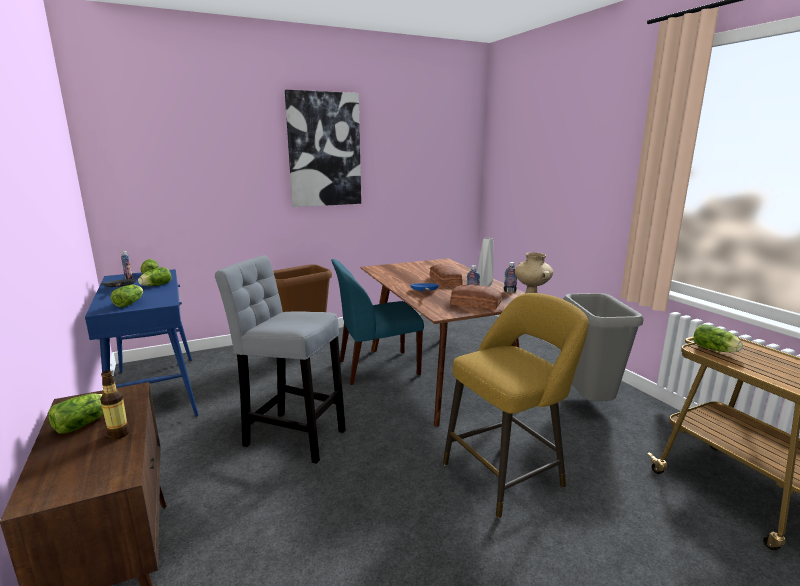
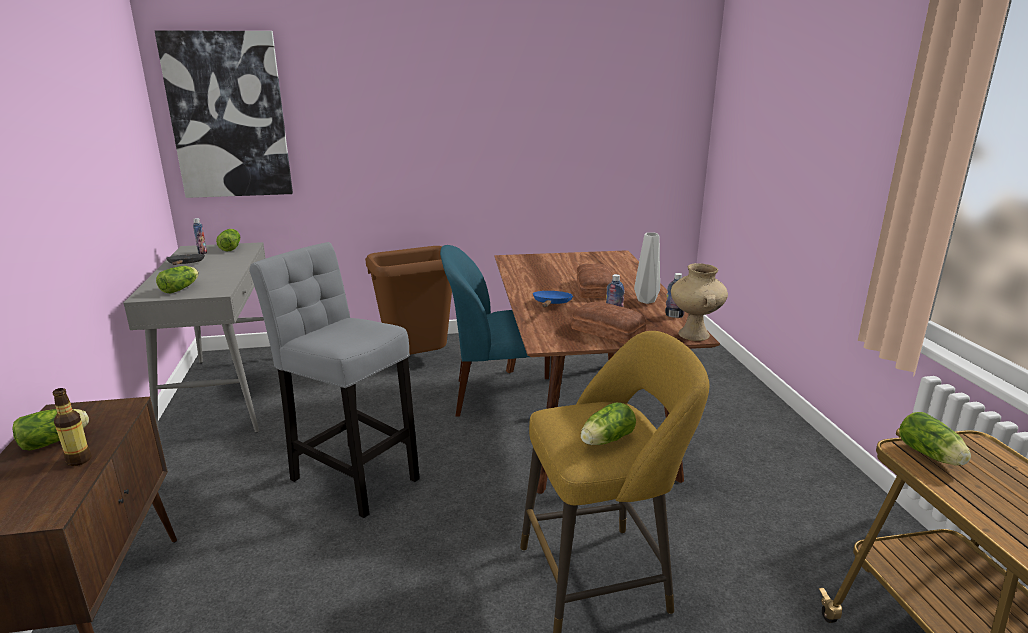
camera: 15 degrees right, 5 degrees up
(155, 285) = (224, 265): lettuce -> lettuce (605, 440)
(155, 392) = (225, 393): blue console table -> grey console table
(324, 150) = (464, 87): picture -> picture (228, 116)
(589, 403) = (781, 493): grey trash can -> none

